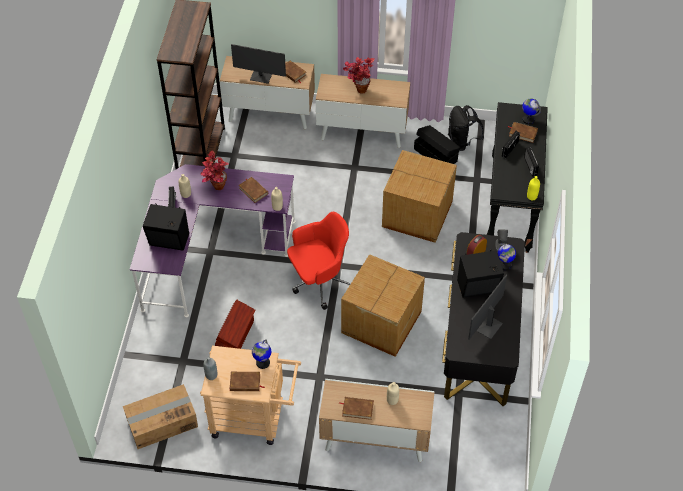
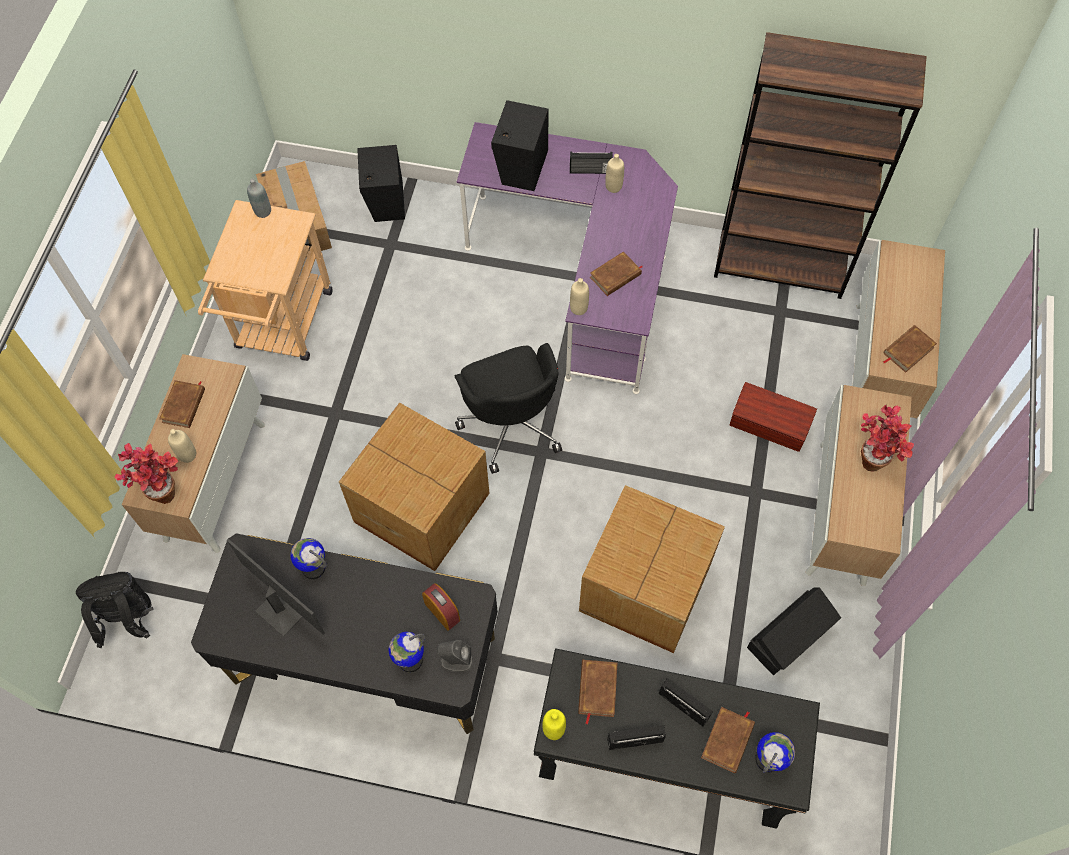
camera: 95 degrees right, 10 degrees up
(215, 188) = (623, 225): potted plant -> potted plant (161, 490)
(236, 336) = (424, 308): brown storage box -> brown storage box (769, 426)
(245, 383) = (241, 251): brown book -> brown book (597, 689)
(261, 77) = (894, 301): monitor -> none
(262, 363) = (271, 273): globe -> globe (313, 567)
(319, 281) = (511, 422): red office chair -> black office chair
(462, 142) = (823, 691): black backpack -> black backpack (129, 619)
(478, 287) = (366, 606): black speaker -> black speaker (385, 202)

